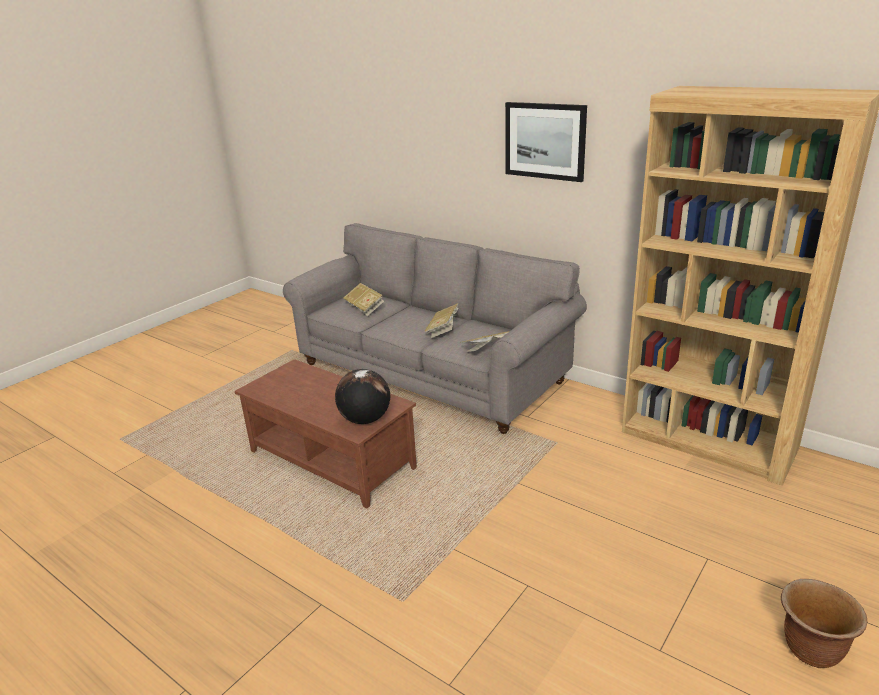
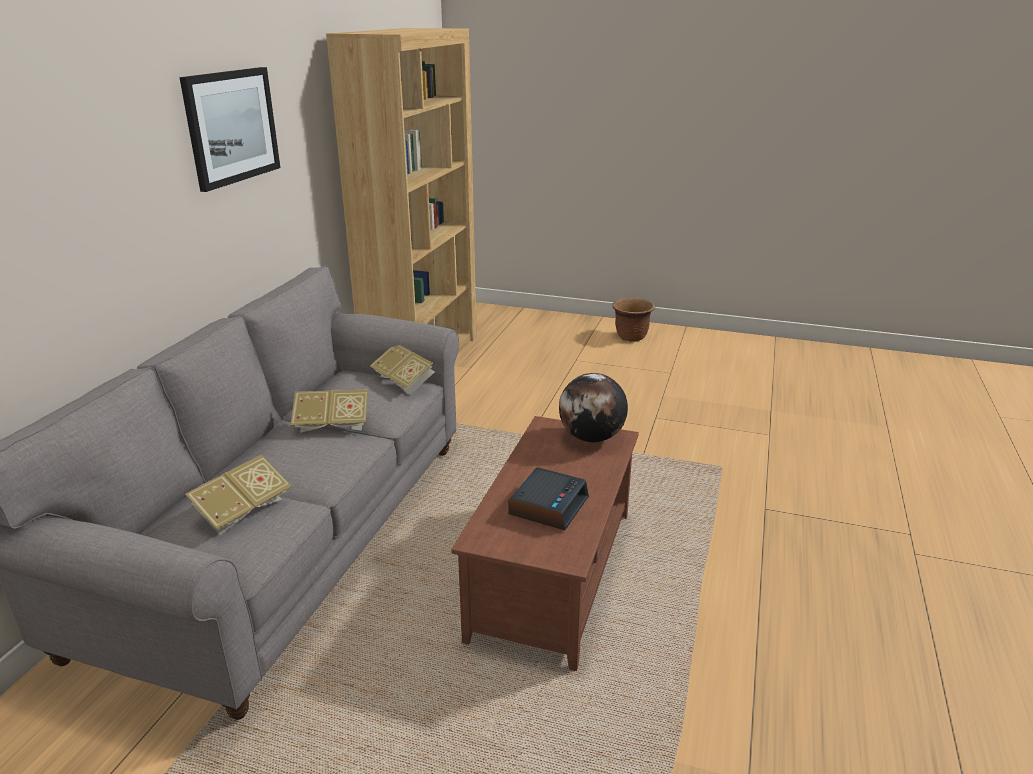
camera: 110 degrees left, 0 degrees up
(302, 389) = (548, 506): none -> alarm clock

